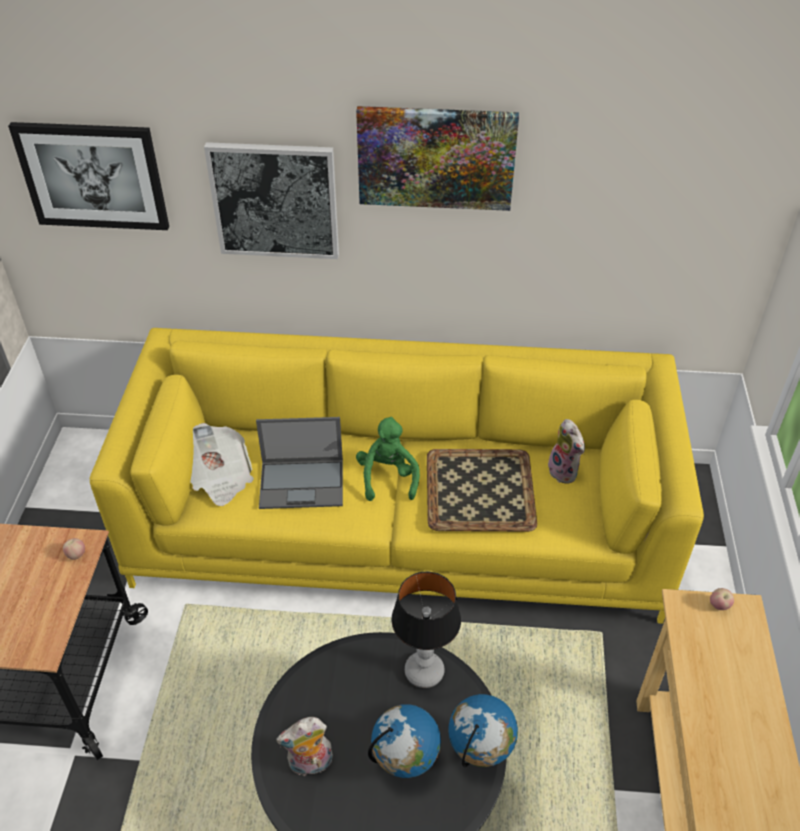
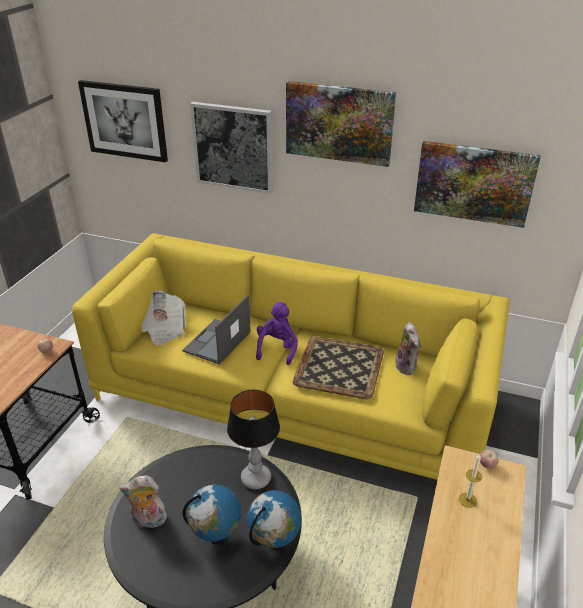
camera: 15 degrees right, 10 degrees down
(303, 483) = (217, 342): laptop -> laptop turned 105 degrees clockwise
(388, 477) = (277, 349): green plush toy -> purple plush toy
(627, 220) = (474, 183): none -> picture
(711, 658) = (467, 500): none -> candle

